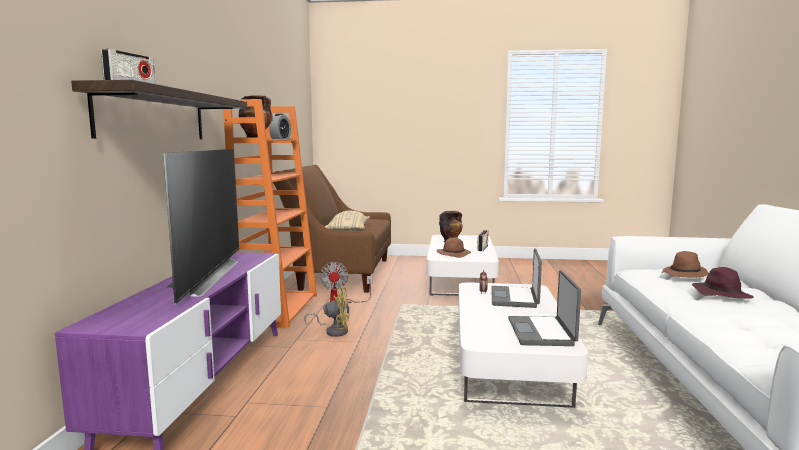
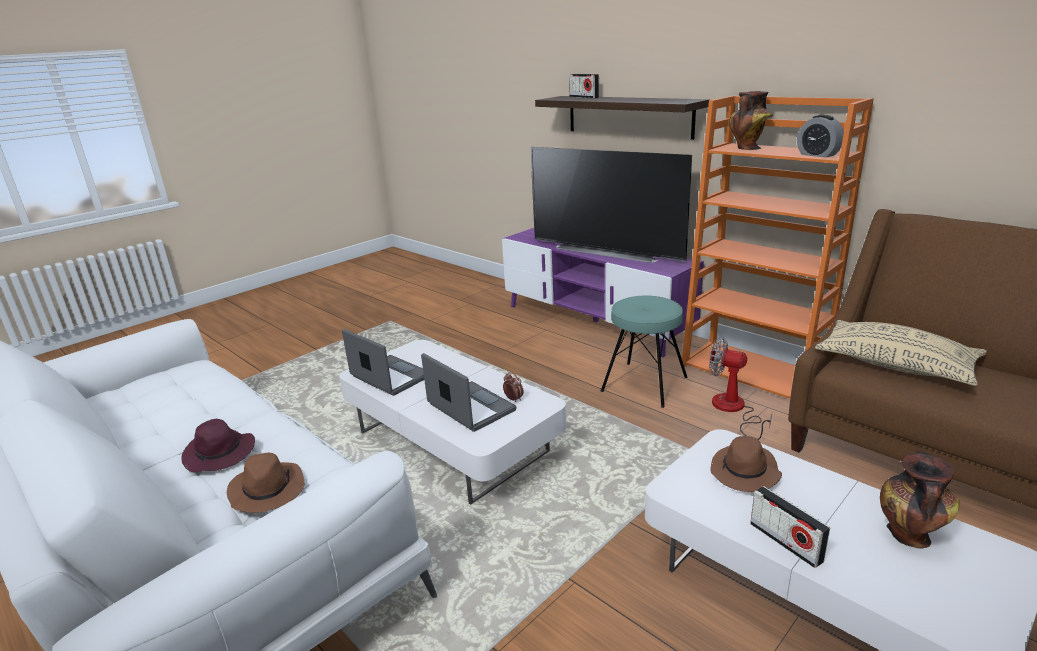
camera: 130 degrees right, 15 degrees up
(334, 331) = (644, 384): yellow fan -> turquoise stool

